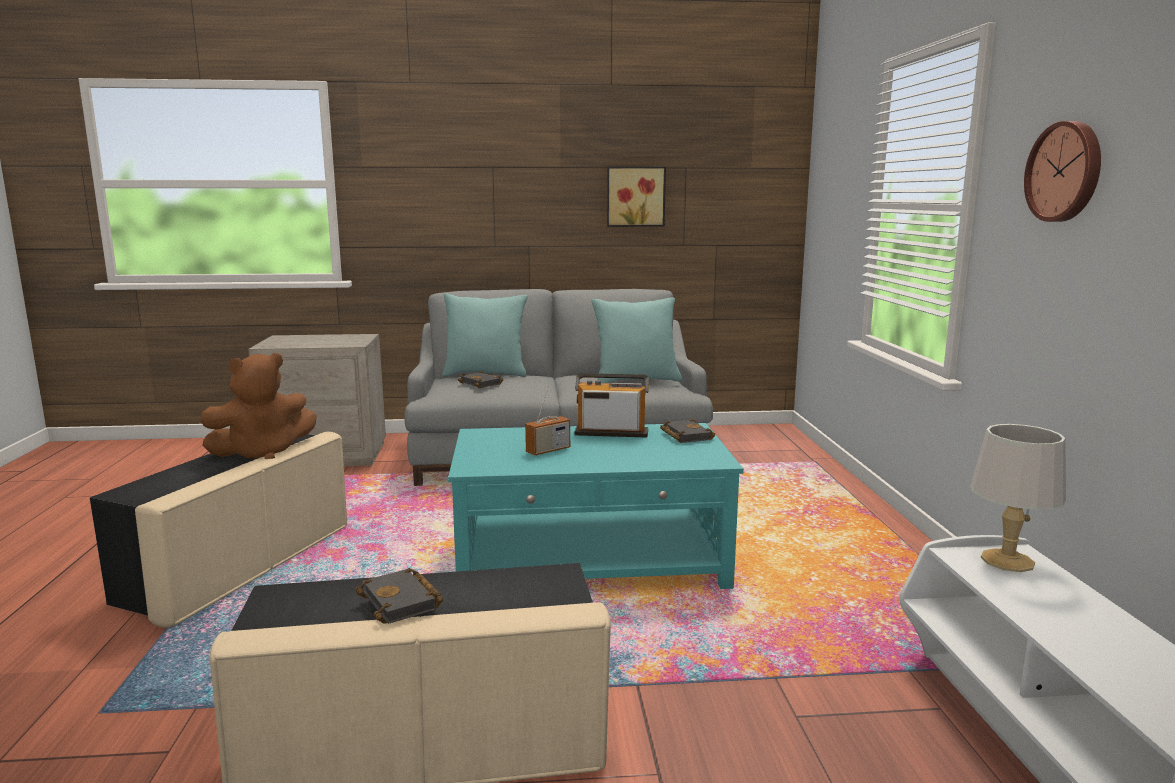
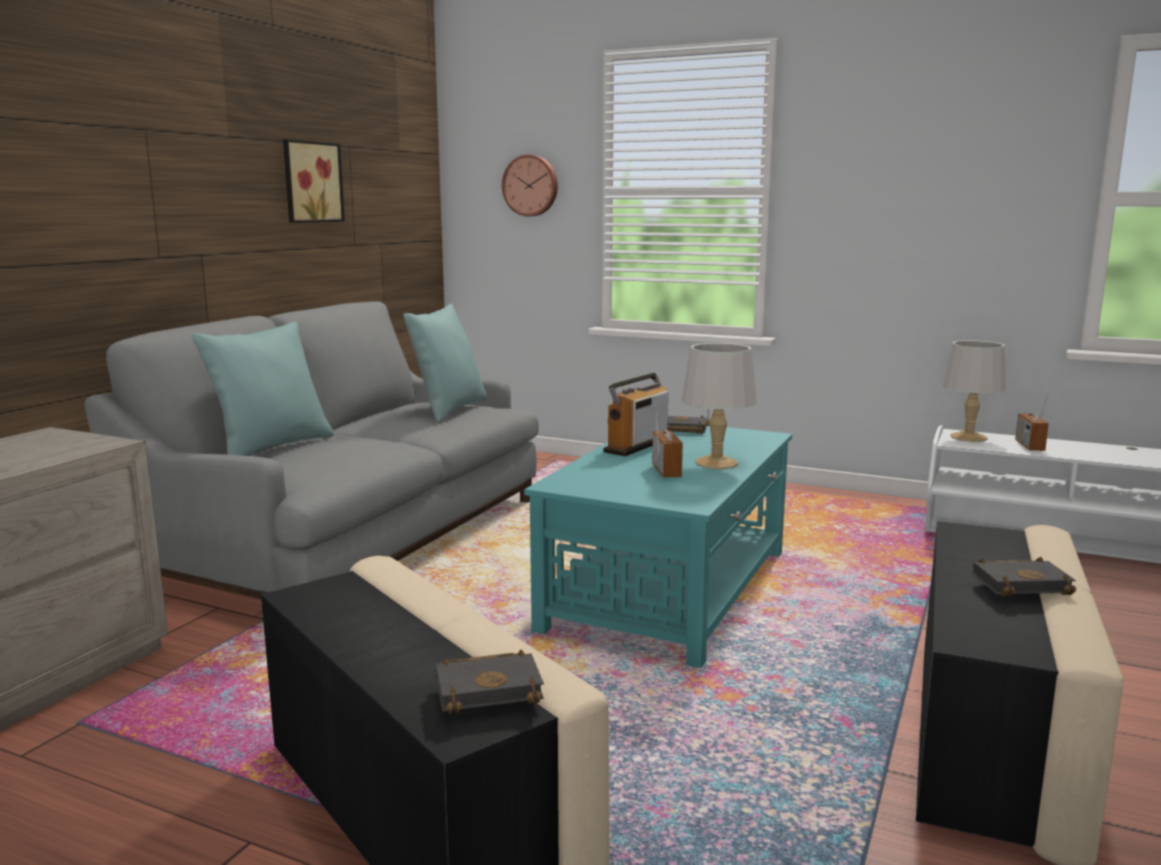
camera: 60 degrees left, 0 degrees up
(263, 453) = (392, 611): brown plush toy -> none
(482, 383) = (328, 454): black book -> black book (491, 688)
(592, 459) = (716, 463): none -> grey table lamp
(1041, 600) = (1029, 446): none -> radio
(1066, 172) = (891, 162): wall clock -> wall clock (531, 185)

